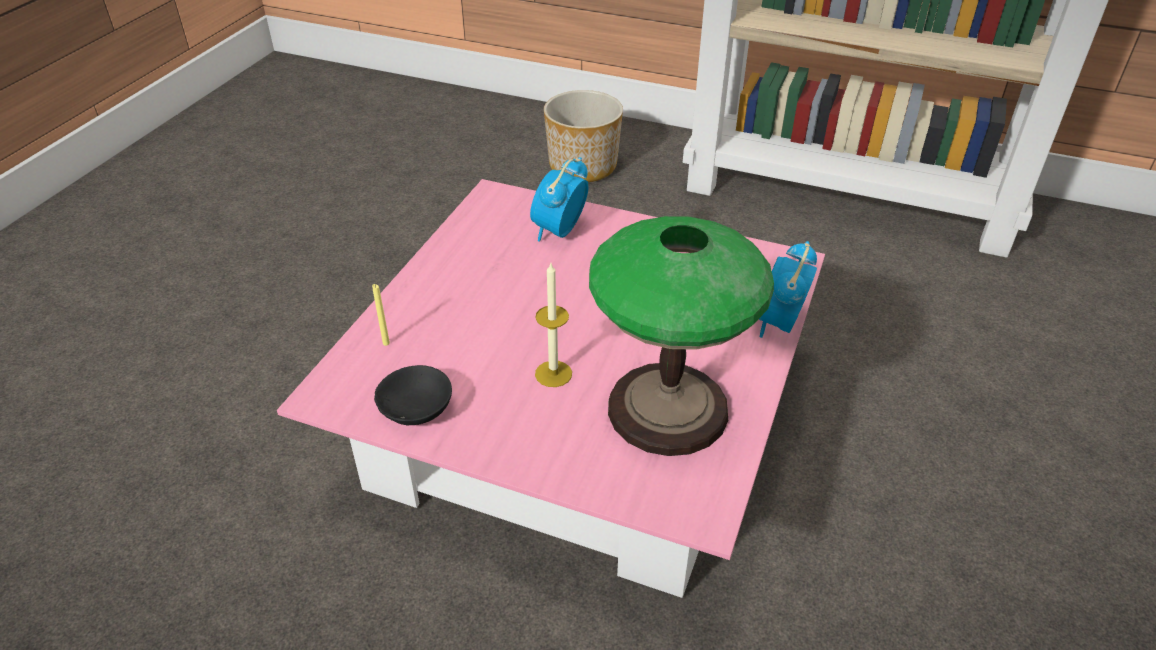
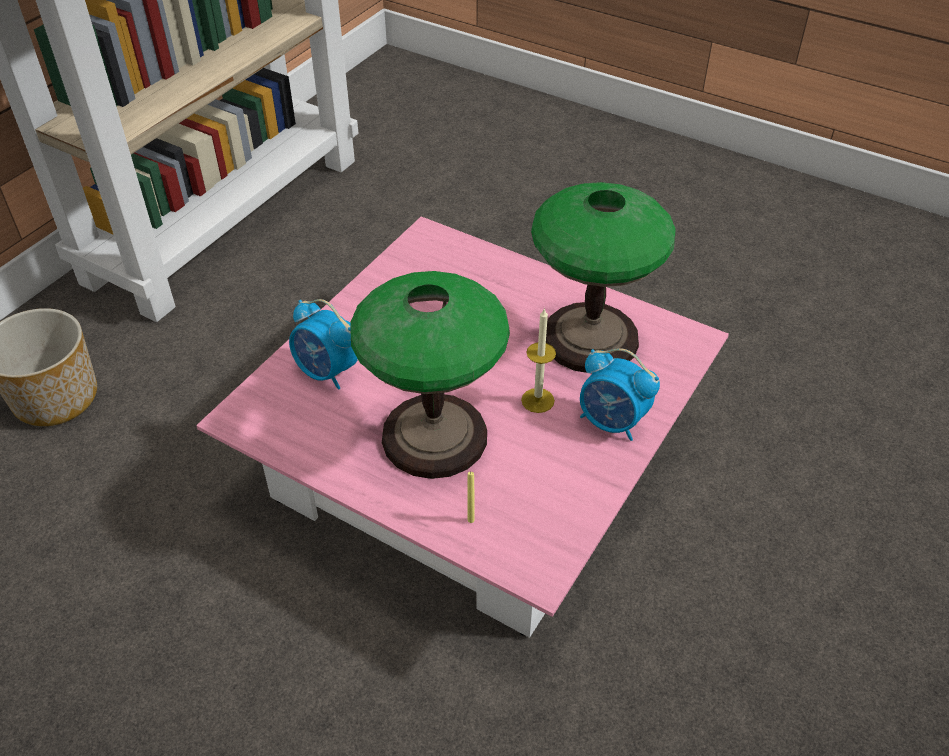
camera: 80 degrees left, 5 degrees up
(419, 408) = (567, 496): black bowl -> none
(489, 307) = (435, 436): none -> table lamp
(778, 323) = (503, 260): alarm clock -> alarm clock (612, 422)

